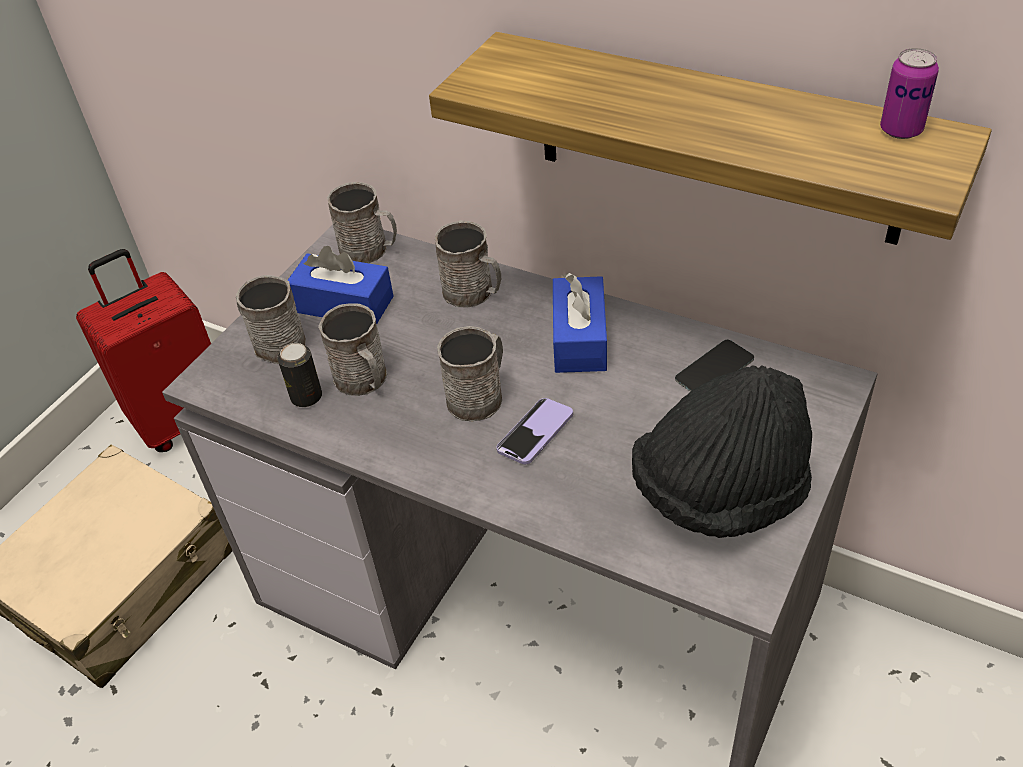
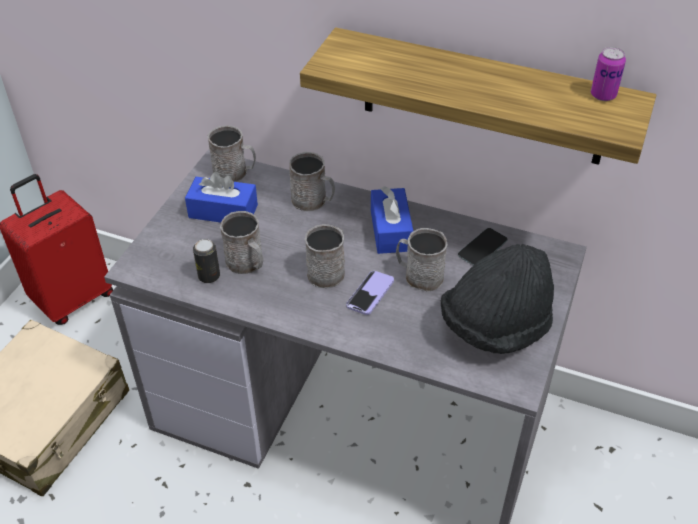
camera: 10 degrees left, 0 degrees up
(274, 343) = (178, 239): grey mug -> grey mug (419, 275)

